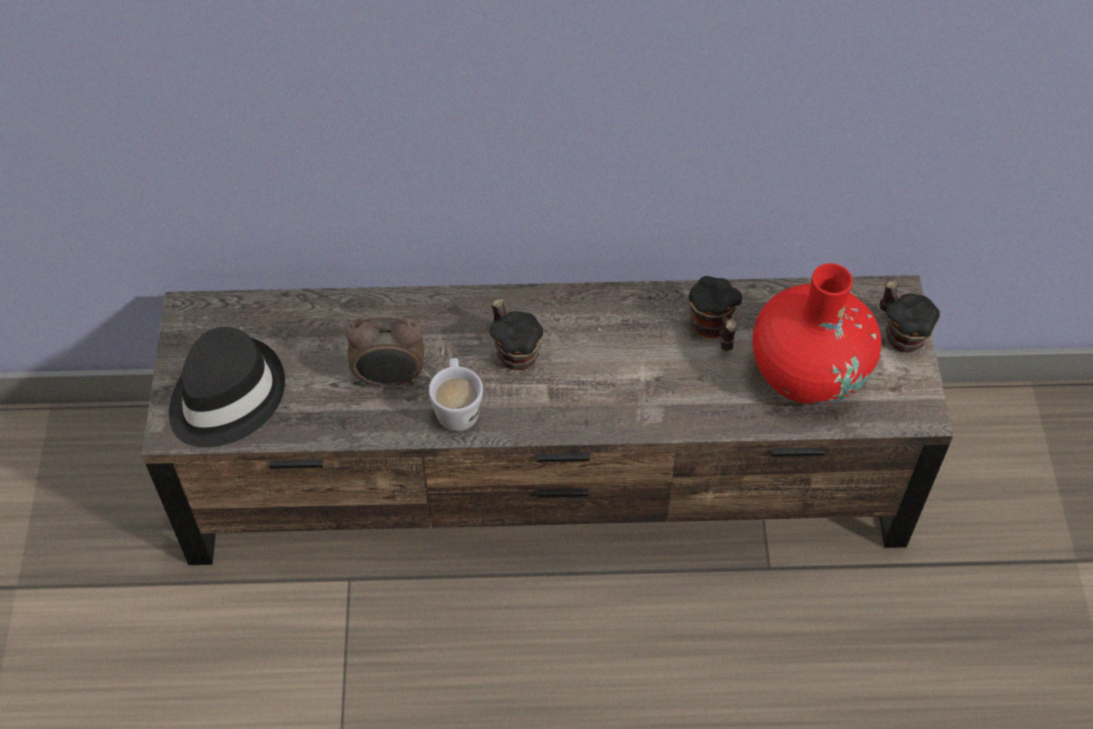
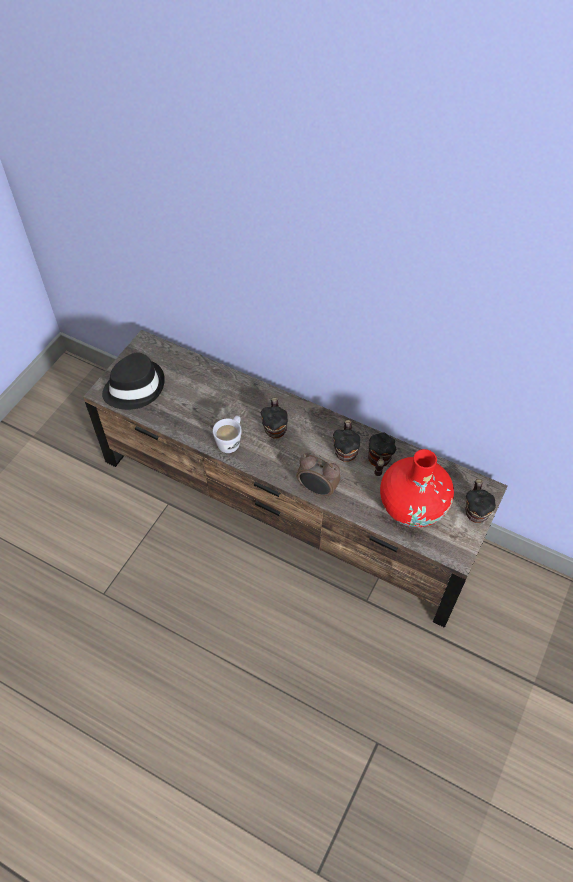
camera: 30 degrees right, 0 degrees up
(390, 378) = (210, 413): alarm clock -> alarm clock (317, 489)
(650, 334) = (346, 450): none -> mug

